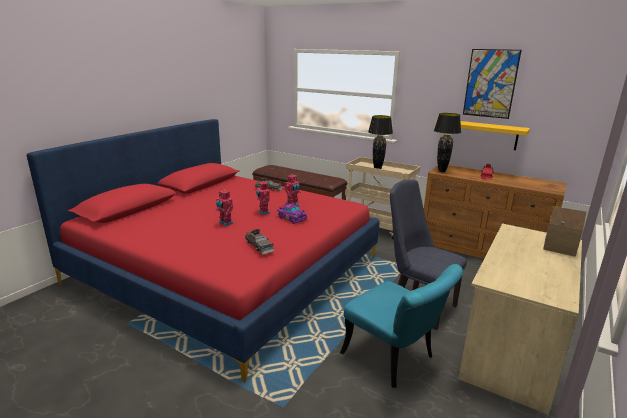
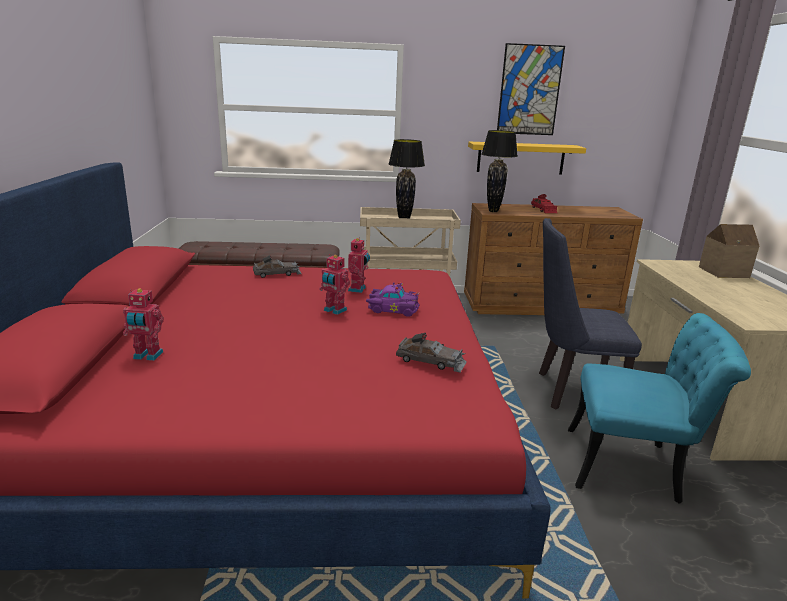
camera: 35 degrees left, 0 degrees up
(225, 223) = (312, 342): toy robot -> toy robot (147, 356)

